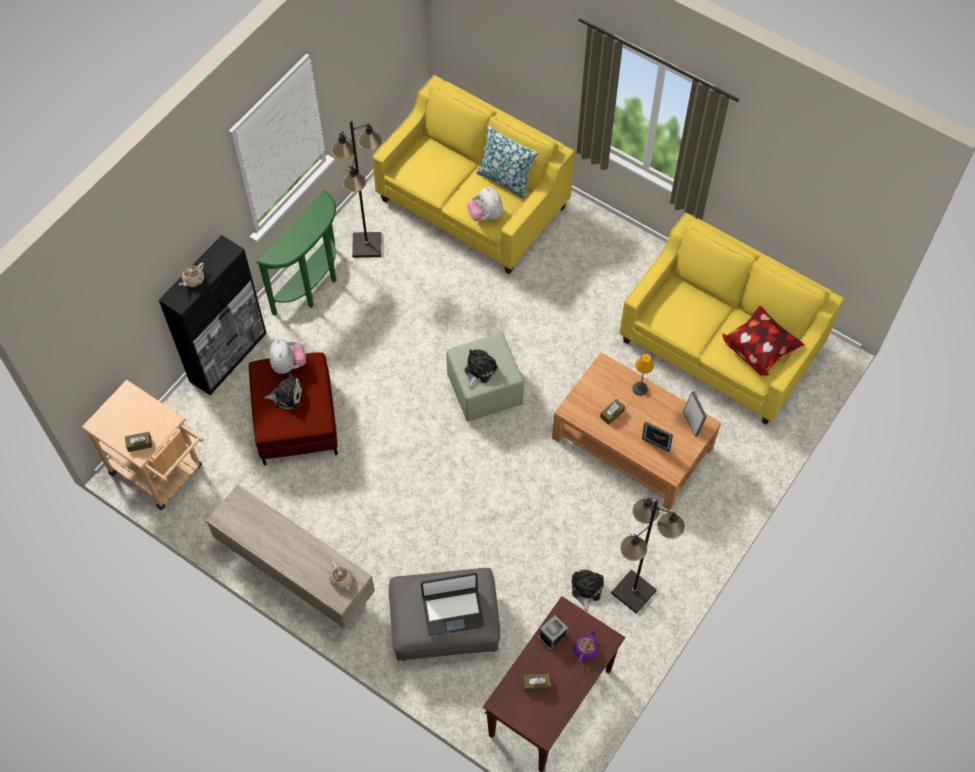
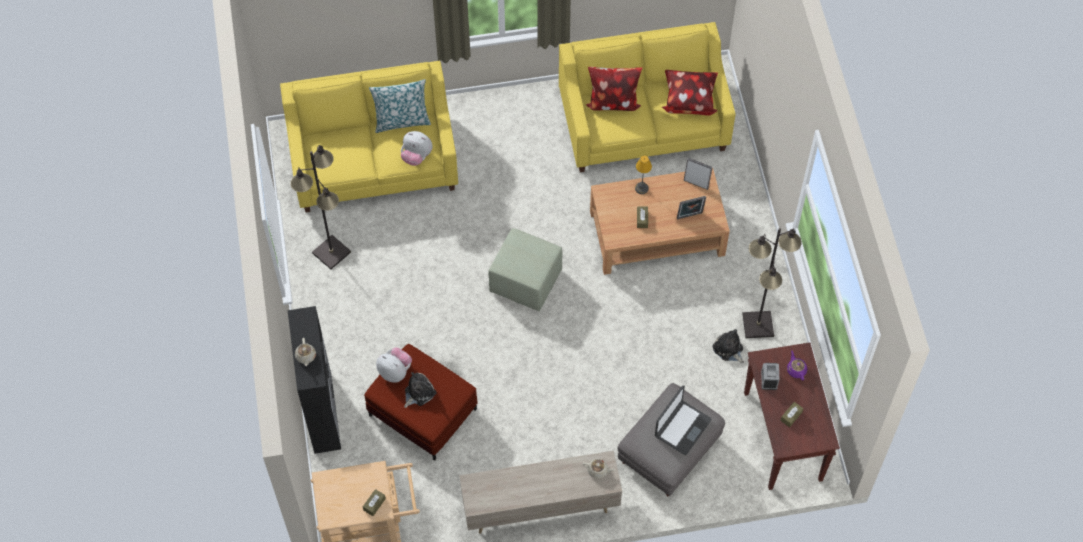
camera: 45 degrees left, 0 degrees up
(313, 286) = (326, 313): green console table -> none
(479, 370) = (527, 264): plush toy -> none
(692, 299) = (612, 102): none -> pillow

